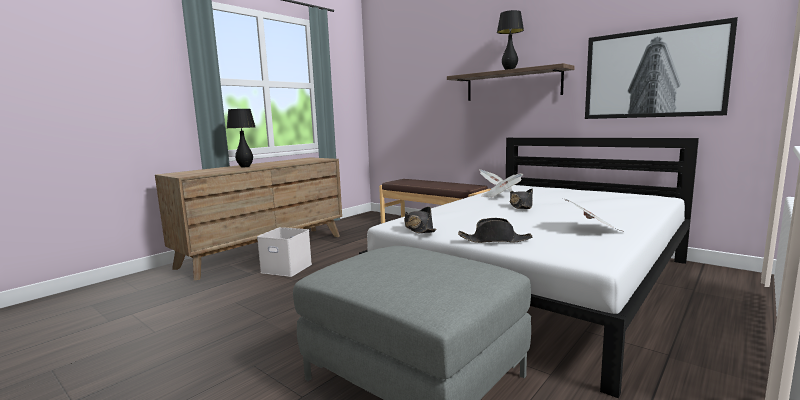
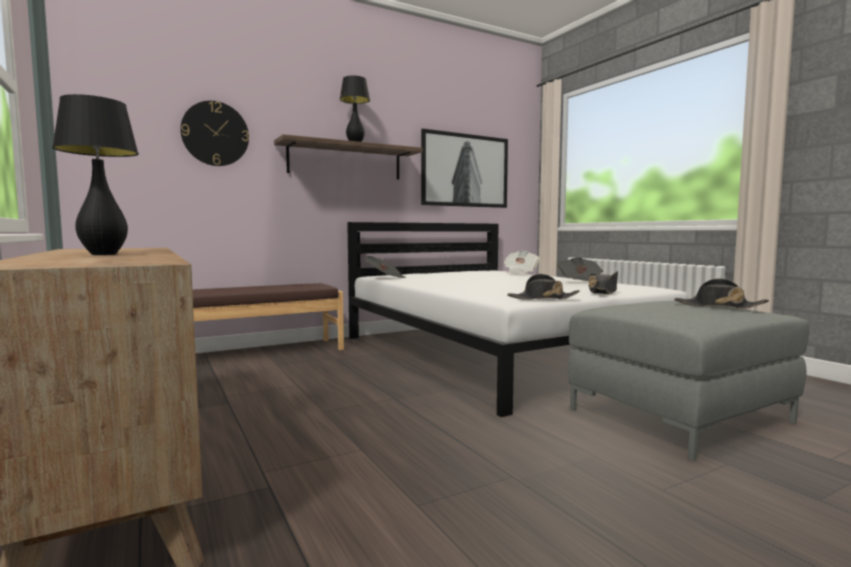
camera: 70 degrees left, 5 degrees down
(288, 268) = (286, 451): white storage box -> none
(429, 80) = (215, 134): none -> wall clock
(501, 196) = (425, 280): newspaper -> newspaper (520, 272)
(521, 206) = (481, 281): black hat -> black hat (718, 306)

